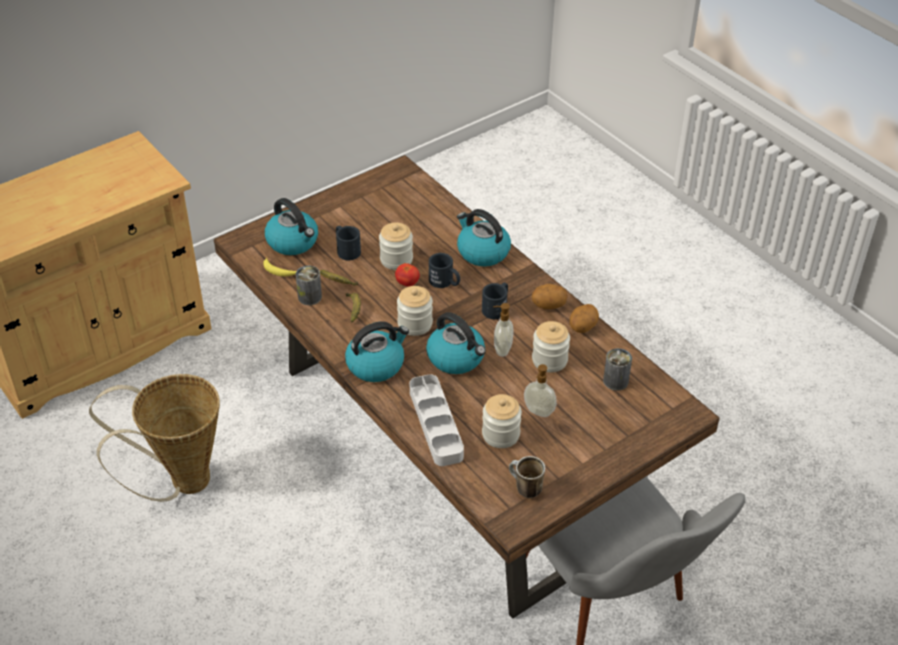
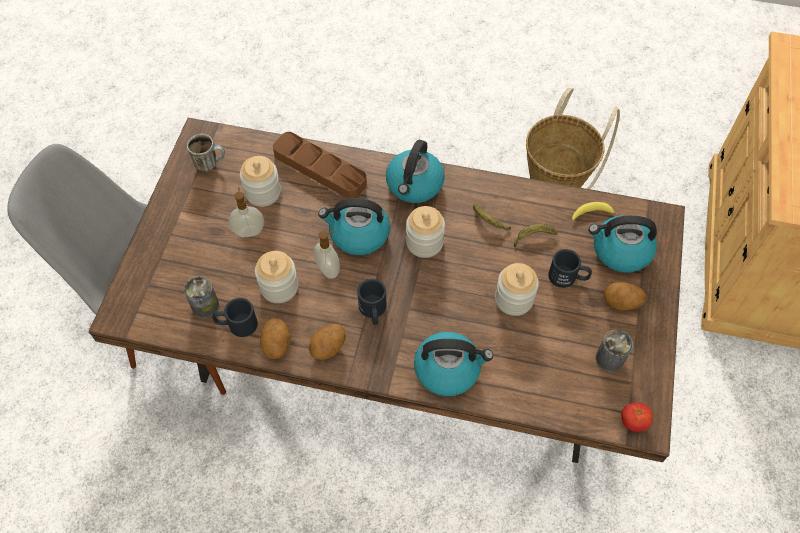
camera: 140 degrees right, 15 degrees up
(309, 297) = (536, 207): can -> can (609, 359)
(333, 220) = (621, 303): none -> potato
(407, 283) = (476, 280): tomato -> tomato (633, 422)
(436, 423) = (320, 169): grey tray -> brown tray
(445, 282) = (445, 305): black mug -> black mug (236, 324)

